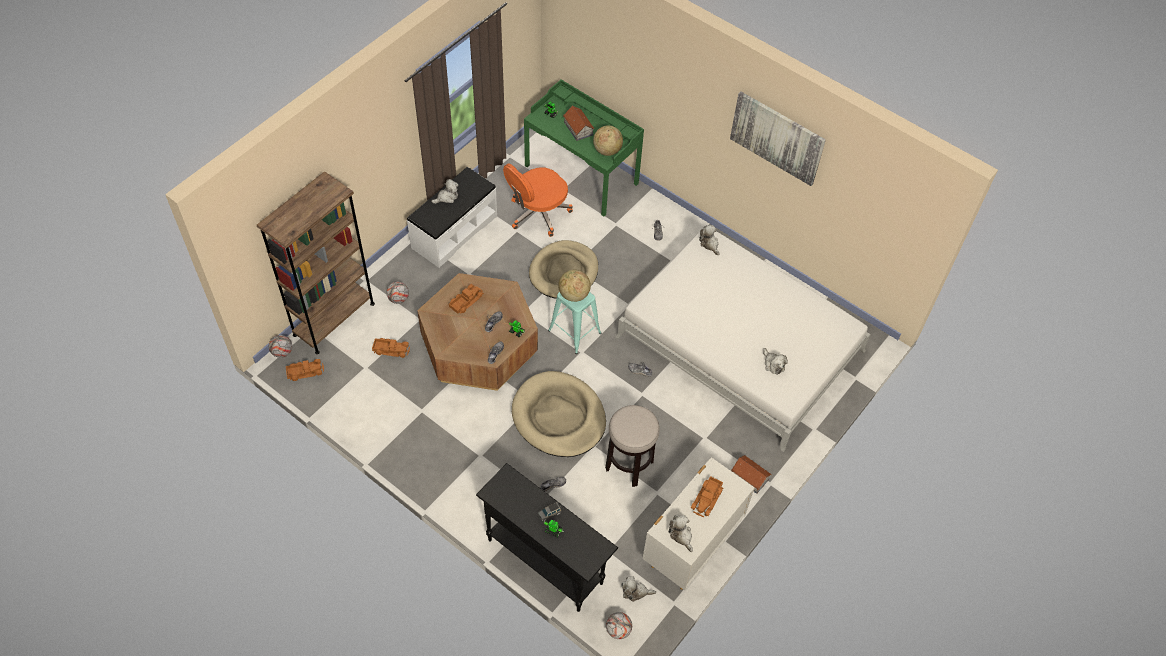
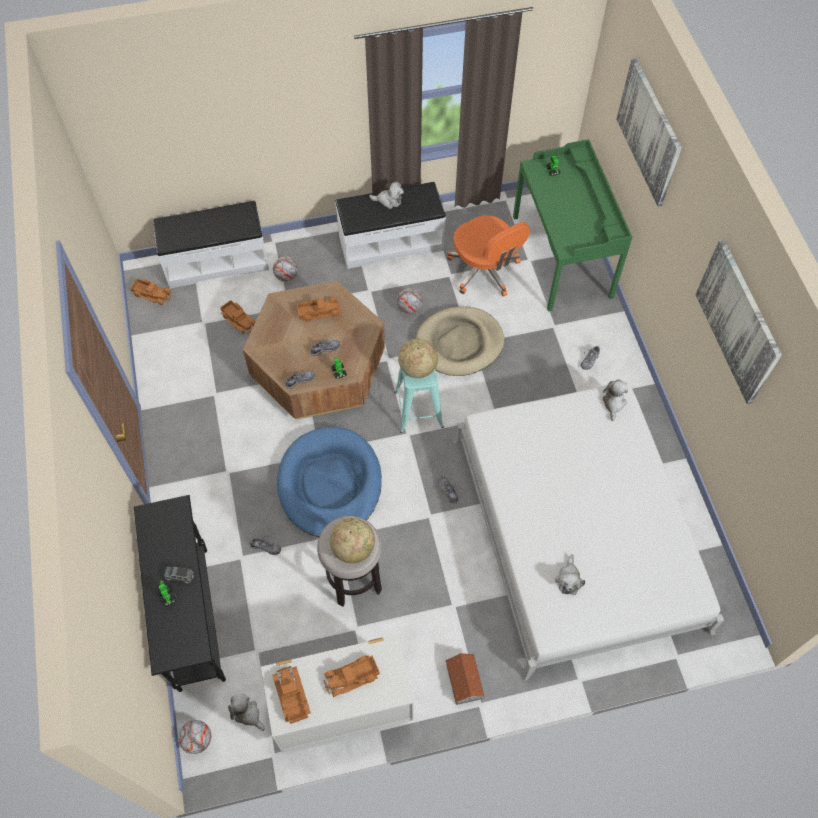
camera: 40 degrees right, 5 degrees up
(282, 352) = (149, 265): football -> football (409, 308)
(334, 319) = (216, 261): brown bookcase -> white bench
(538, 214) = (484, 271): orange office chair -> orange office chair turned 120 degrees counterclockwise
(559, 417) = (330, 484): beige dog bed -> blue dog bed
(578, 128) = (567, 200): toy house -> none
(607, 150) = (578, 239): globe -> globe (353, 548)
(630, 50) = (649, 132): none -> picture
(681, 535) = (291, 696): plush toy -> toy truck

